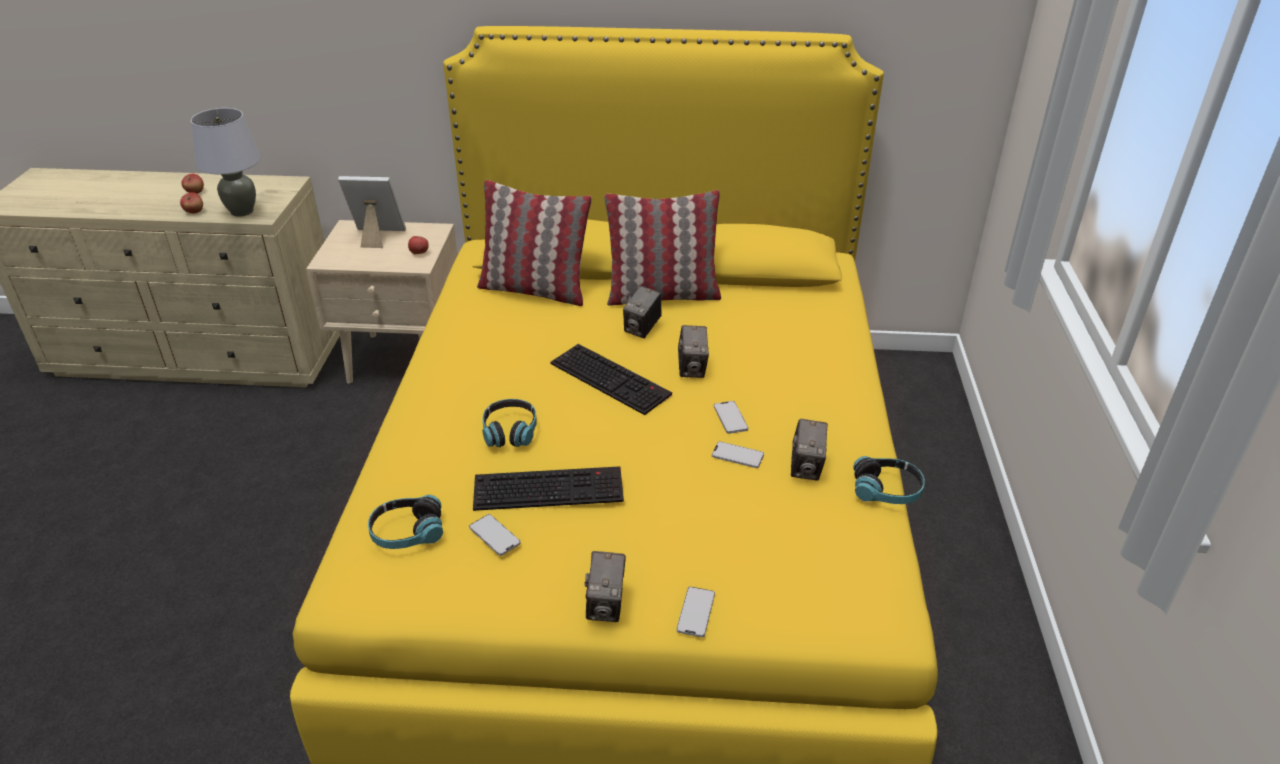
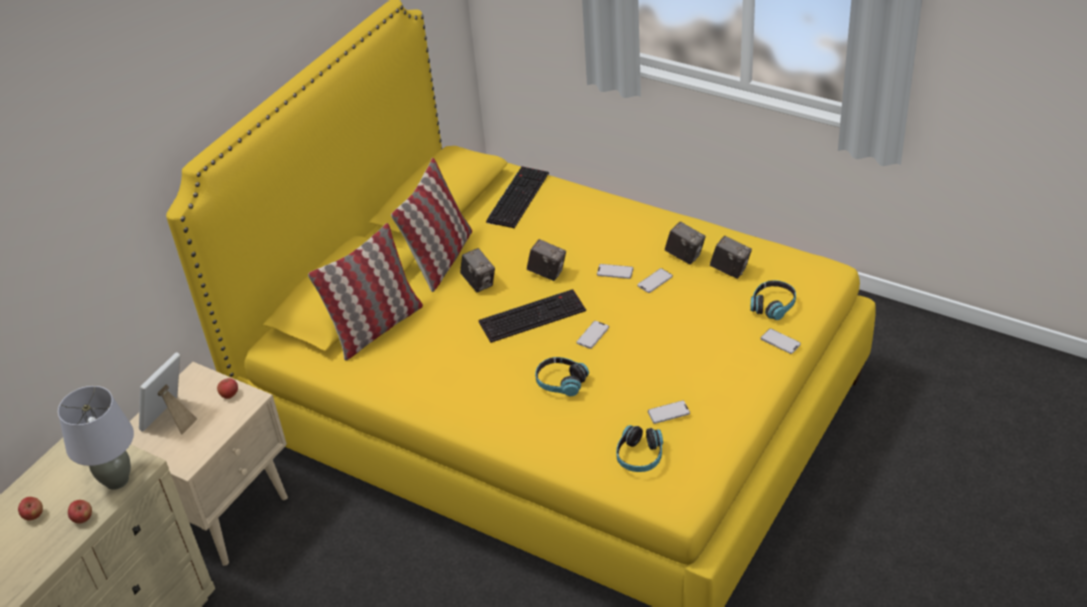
camera: 60 degrees left, 5 degrees up
(550, 488) = (637, 375): keyboard -> keyboard (517, 196)
(604, 433) = (593, 335): none -> phone
(606, 605) = (754, 378): camera -> camera (730, 270)
(886, 490) = (724, 231): headphones -> headphones (773, 305)

